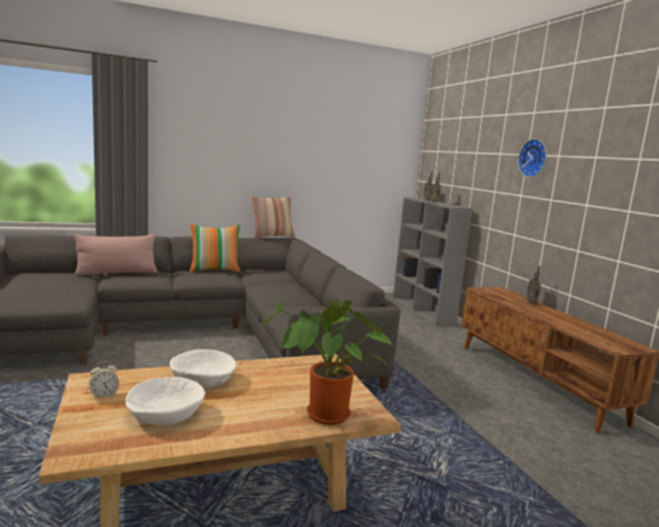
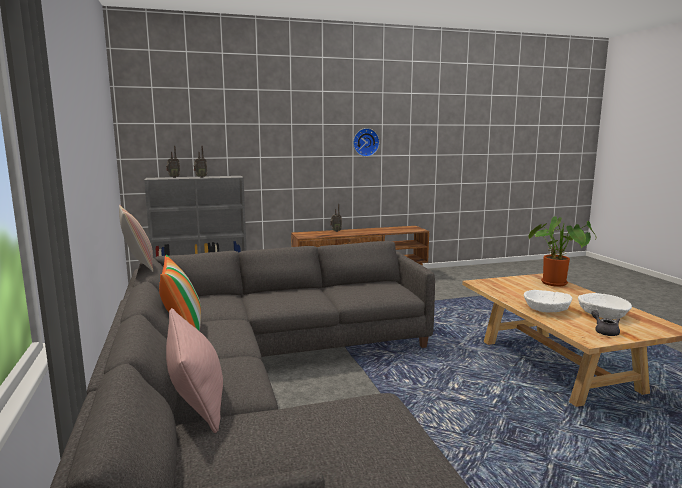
camera: 85 degrees left, 0 degrees up
(104, 395) = (605, 331): alarm clock -> grey teapot
(534, 158) = (301, 126): wall clock -> wall clock (365, 142)

